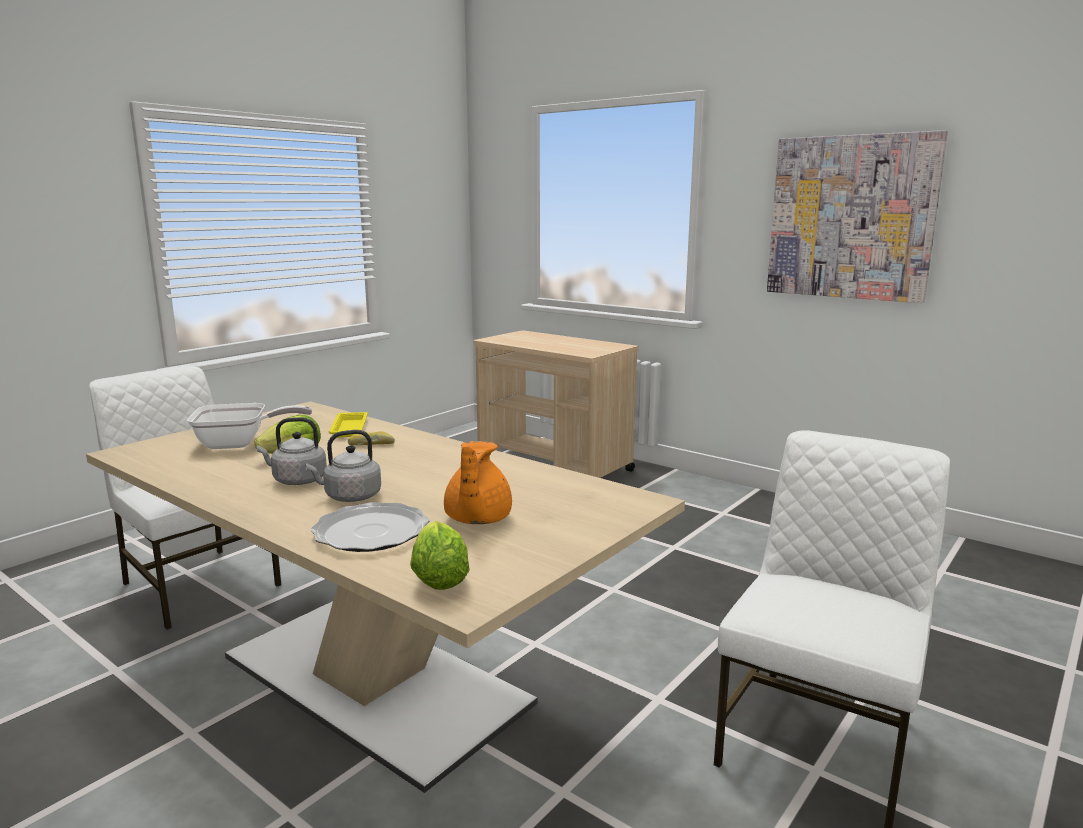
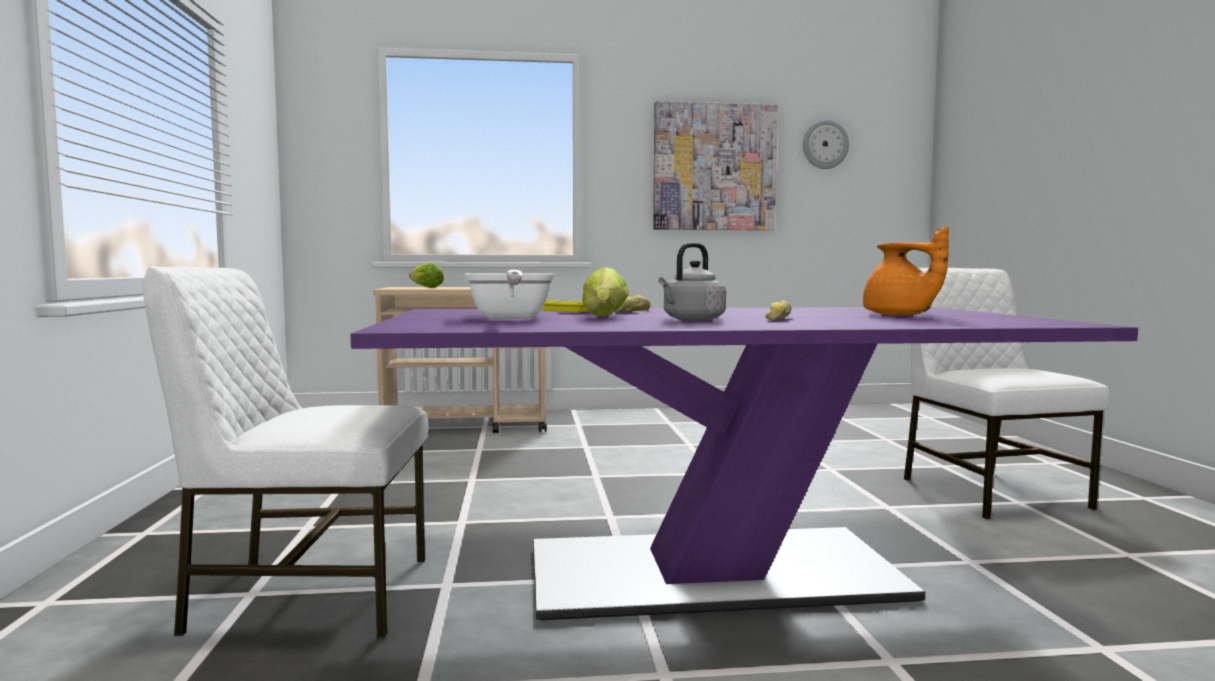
camera: 45 degrees left, 10 degrees down
(240, 444) = (509, 318): frying pan -> frying pan turned 135 degrees clockwise
(350, 497) = (778, 319): grey kettle -> bread
(371, 532) = (886, 322): plate -> none
(374, 681) = (712, 573): beige dining table -> purple dining table
(439, 577) = (1017, 323): lettuce -> lettuce (425, 287)
(1024, 183) = (825, 144): none -> wall clock

